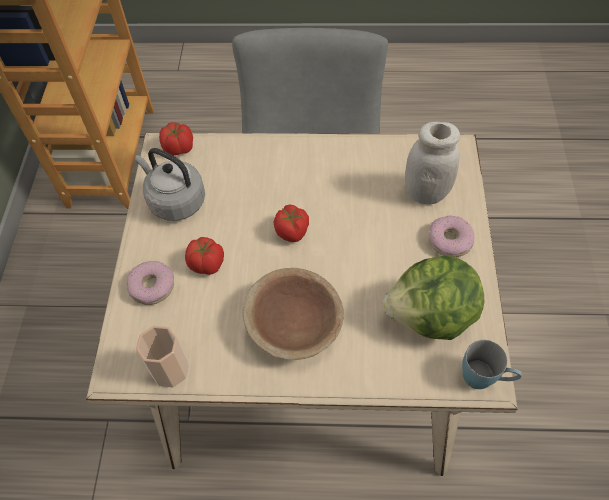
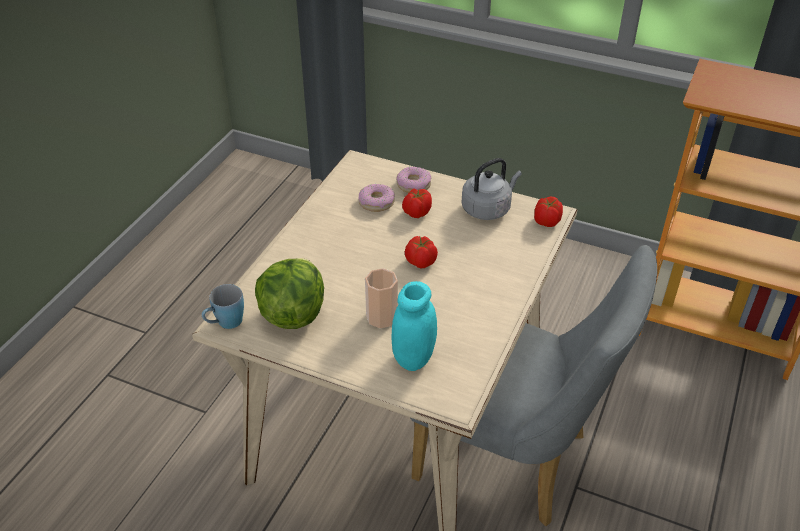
camera: 110 degrees right, 15 degrees down
(170, 370) = (344, 181): cup -> cup (382, 317)
(294, 324) = (337, 241): brown bowl -> none
(426, 193) = (414, 358): white jar -> turquoise jar
(450, 240) = (353, 353): donut -> donut (376, 202)

